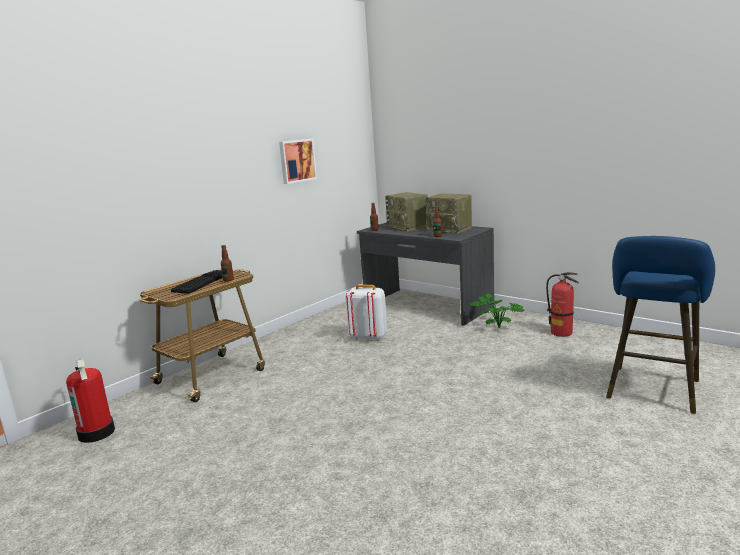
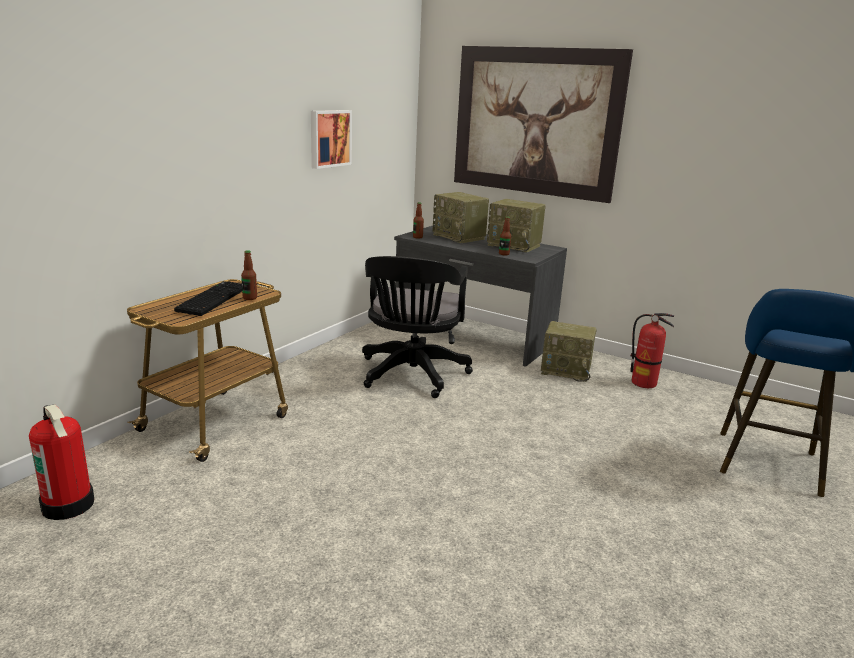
camera: 10 degrees left, 5 degrees up
(368, 337) = (411, 376): white backpack -> black office chair
(458, 131) = (535, 122): none -> picture
(497, 327) = (566, 371): potted plant -> radio

